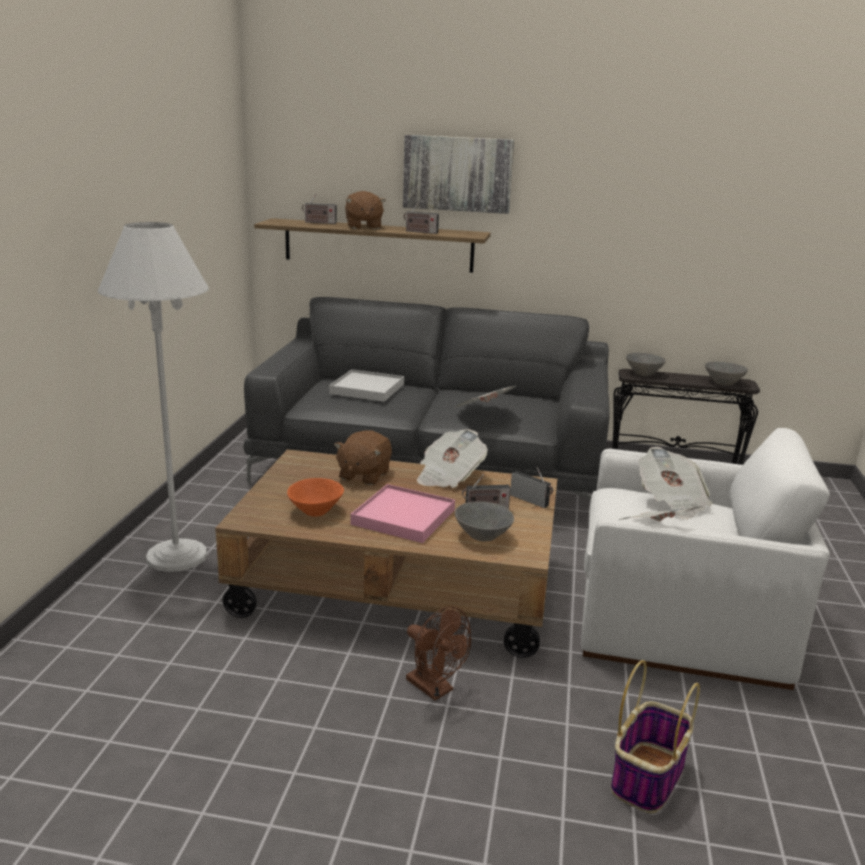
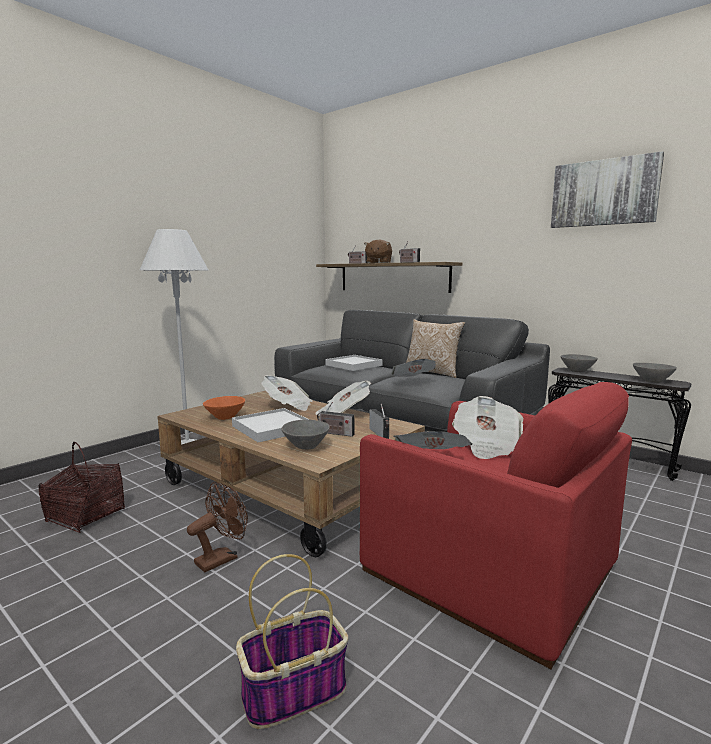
camera: 30 degrees right, 10 degrees down
(188, 692) = (86, 515): none -> basket
(363, 475) = (288, 406): brown plush toy -> newspaper
(403, 517) = (272, 428): pink tray -> white tray
(435, 689) = (221, 558): brown fan -> brown fan turned 120 degrees counterclockwise
(457, 174) = (440, 223): picture -> picture (604, 193)
(479, 390) = (432, 373): none -> pillow
(679, 621) = (487, 568): white armchair -> red armchair

